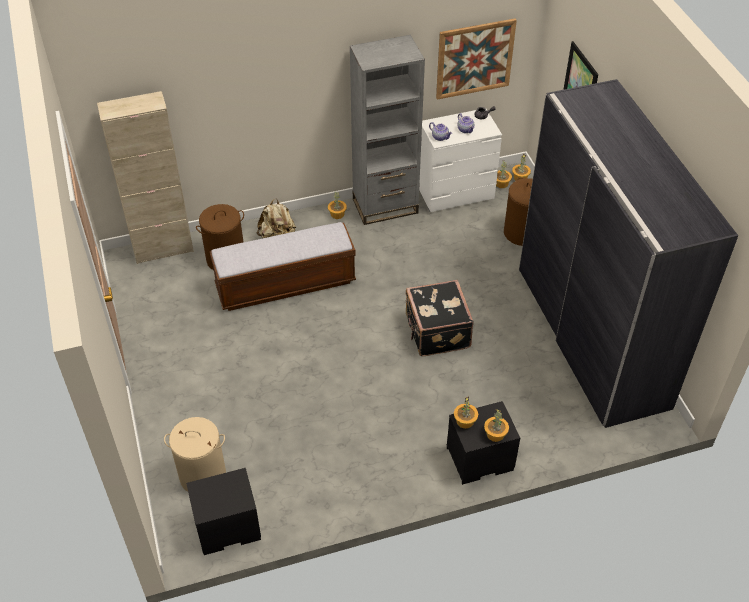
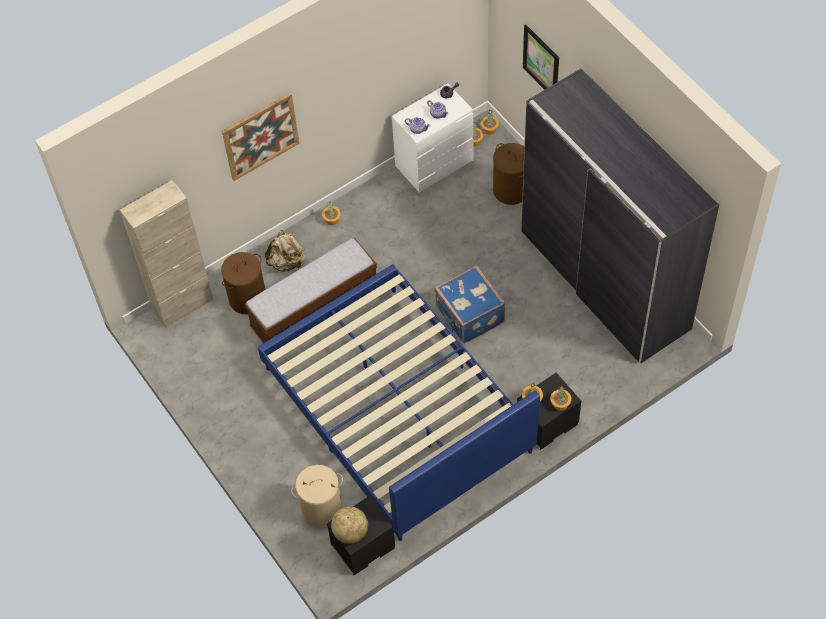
camera: 15 degrees left, 10 degrees up
(207, 500) = (351, 532): none -> globe
(324, 399) = (396, 410): none -> blue bed
(385, 206) = (374, 197): grey bookcase -> none
(436, 332) = (469, 316): black suitcase -> blue suitcase
(474, 58) = (432, 49): picture -> picture (260, 136)

